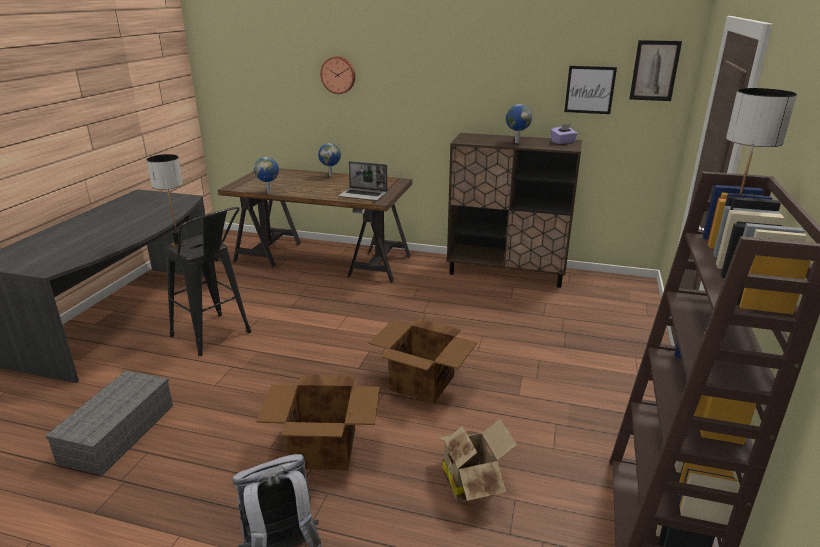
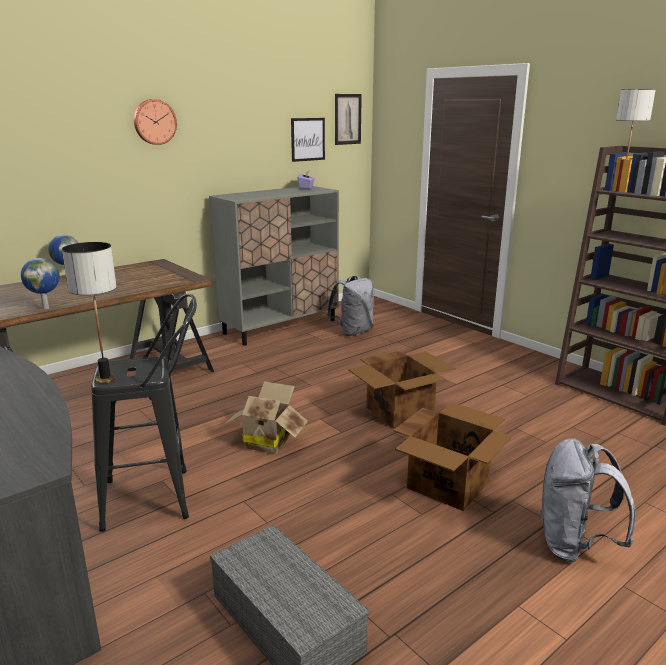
camera: 55 degrees left, 5 degrees down
(338, 75) = (51, 144): wall clock -> wall clock (154, 122)
(364, 195) = (164, 279): laptop -> none
(472, 482) = (543, 435): cardboard box -> cardboard box (267, 441)
(507, 272) = (280, 327): brown cabinet -> grey cabinet
(516, 142) = (279, 193): globe -> none
(550, 304) = (353, 332): none -> grey backpack

